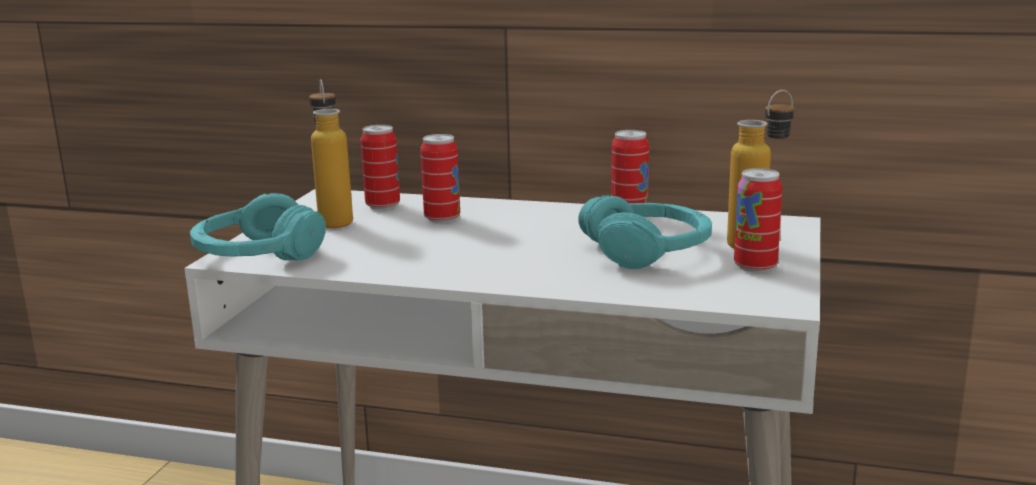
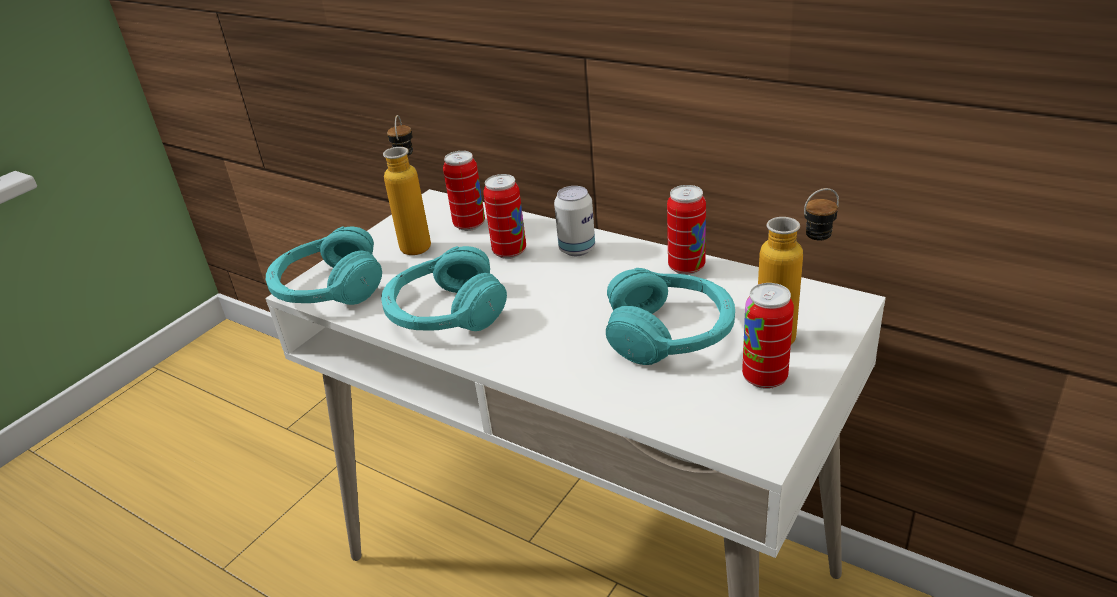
camera: 20 degrees right, 15 degrees up
(406, 259) = (445, 313): none -> turquoise headphones
(512, 212) = (577, 249): none -> can

